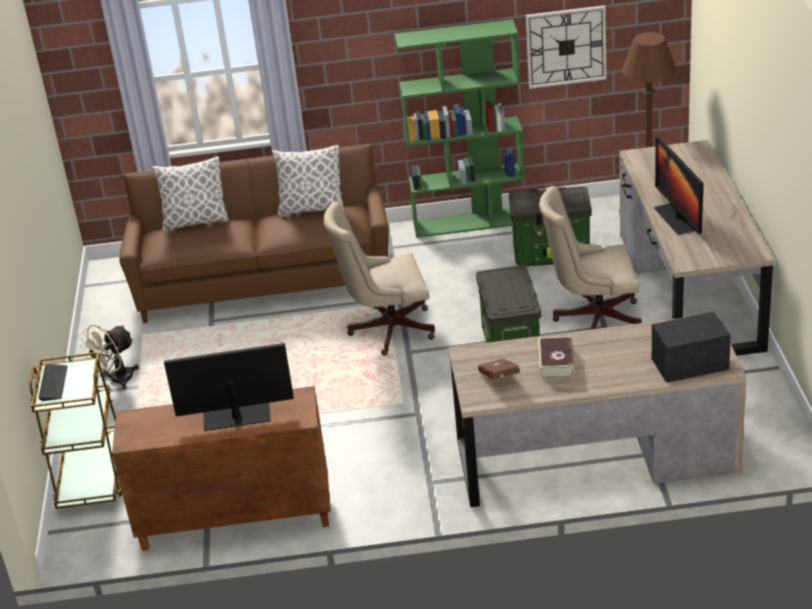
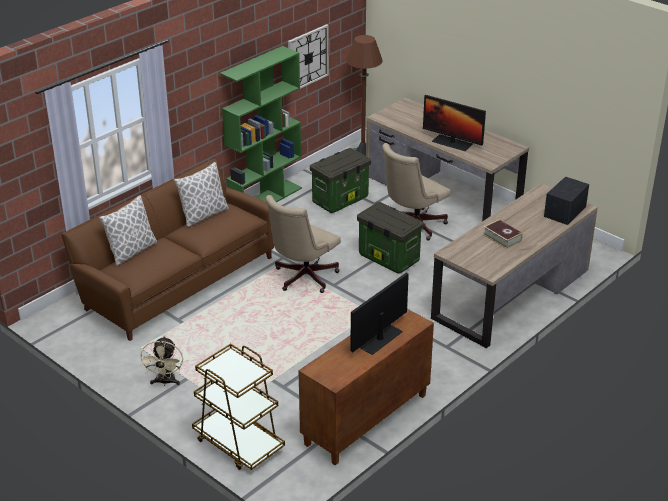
camera: 45 degrees left, 0 degrees up
(53, 383) = (224, 375): keyboard -> none
(499, 379) = (486, 257): brown book -> none

